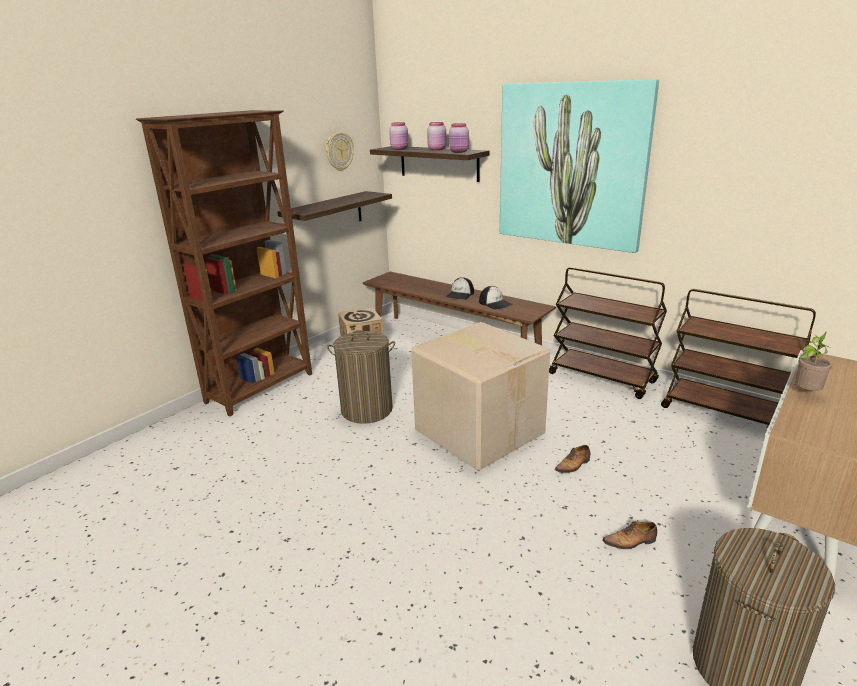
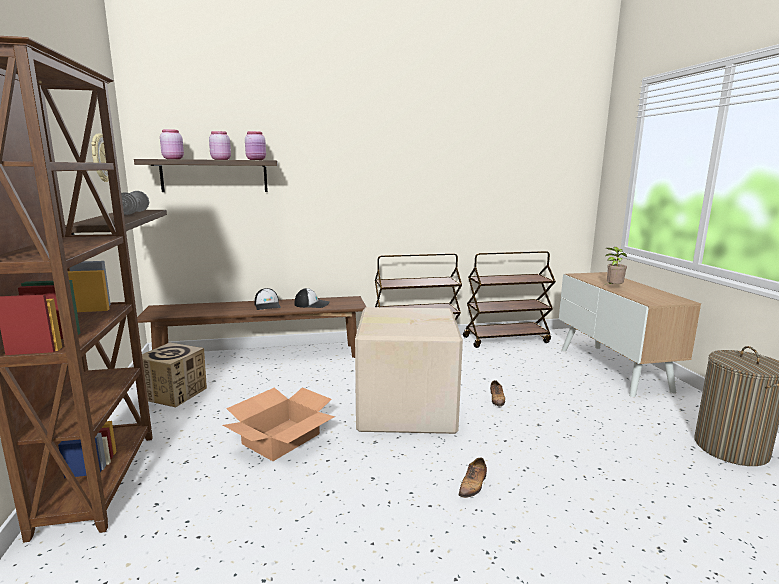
camera: 50 degrees left, 10 degrees down
(356, 197) = (133, 213): none -> grey dumbbell
(367, 410) = (281, 439): laundry basket -> cardboard box
(571, 165) = (362, 171): picture -> none
(630, 542) = (597, 422): shoe -> shoe (473, 485)

